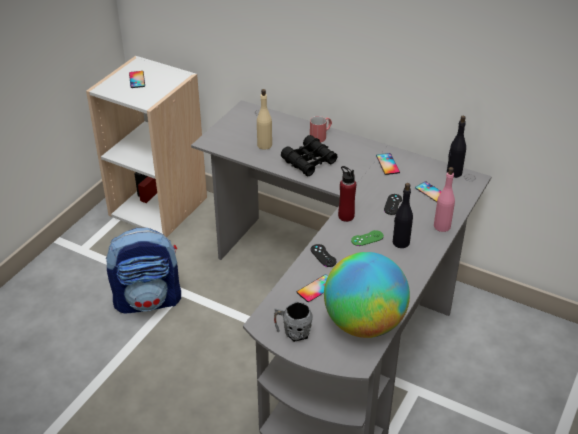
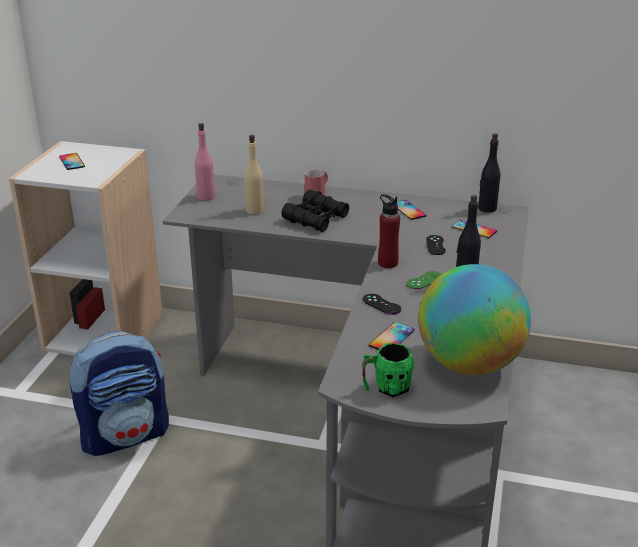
camera: 15 degrees left, 10 degrees down
(293, 332) = (386, 388): grey mug -> green mug
(442, 226) = (503, 257): pink bottle -> pink bottle (206, 197)

